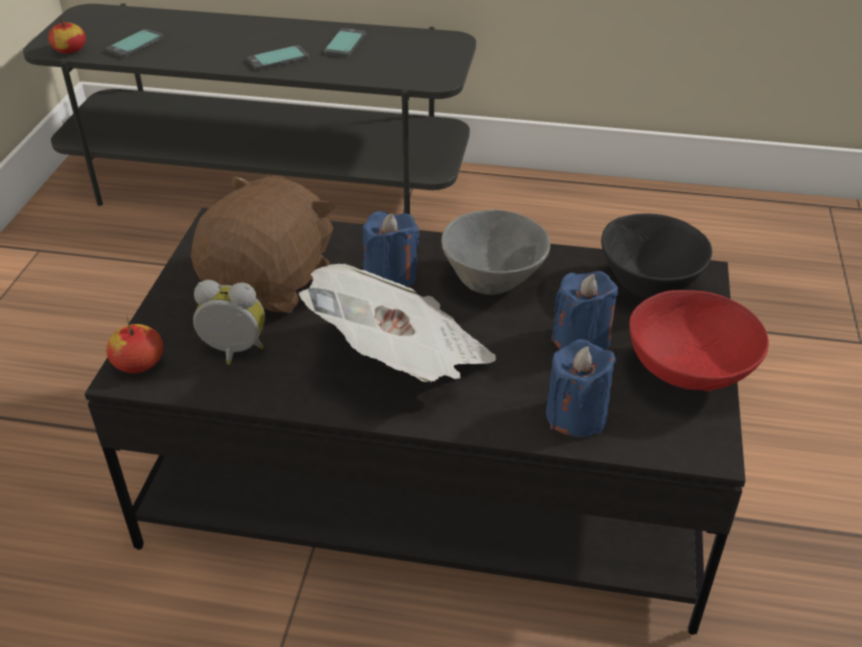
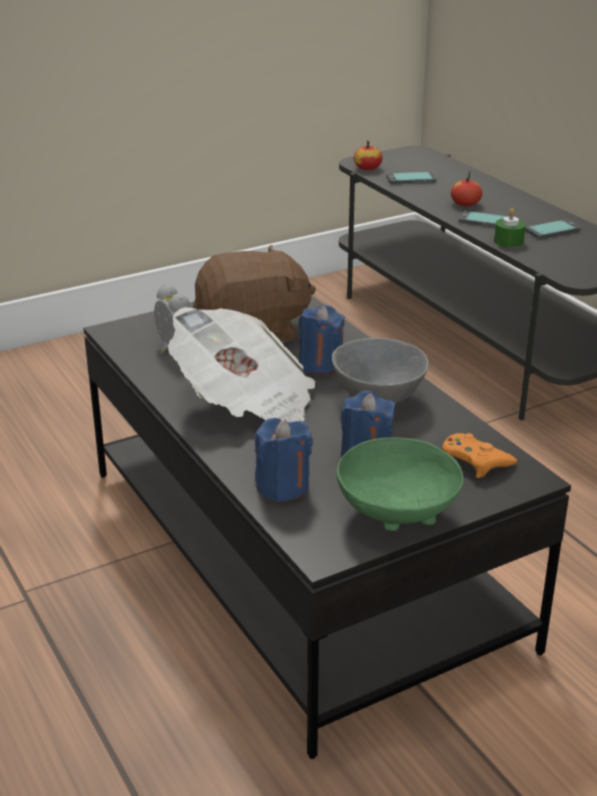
camera: 50 degrees right, 10 degrees down
(139, 363) = (126, 329): apple -> apple (465, 204)
(330, 71) = (508, 241): none -> green candle
(647, 286) = (474, 461): black bowl -> orange game controller
(686, 374) = (394, 515): red bowl -> green bowl

